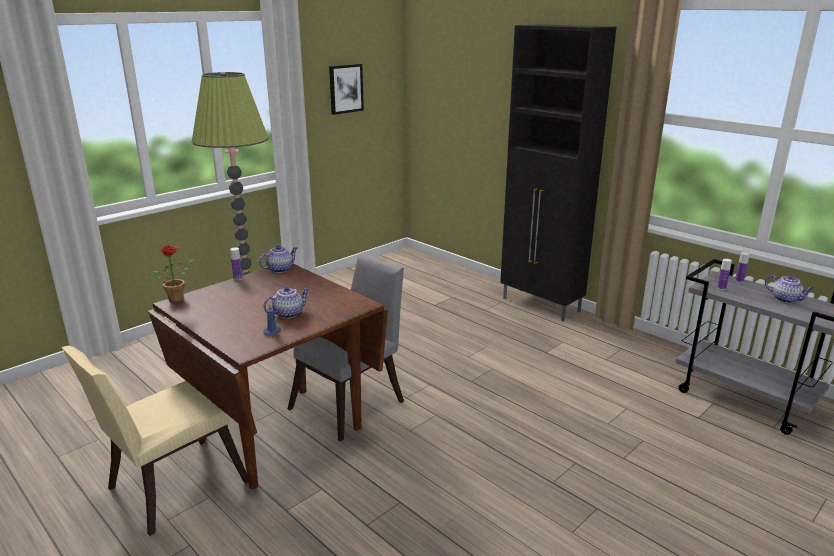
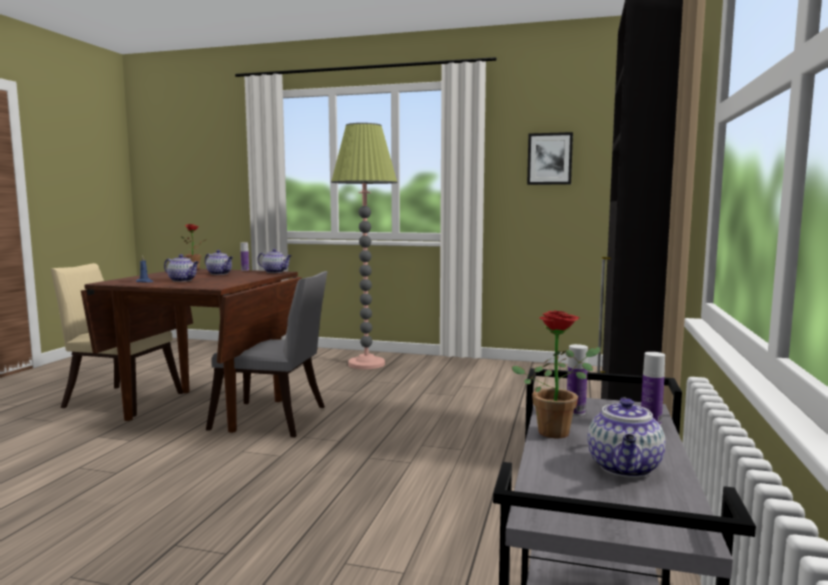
camera: 60 degrees right, 15 degrees down
(254, 292) = (220, 274): none -> teapot
(744, 297) = (558, 431): none -> potted plant

